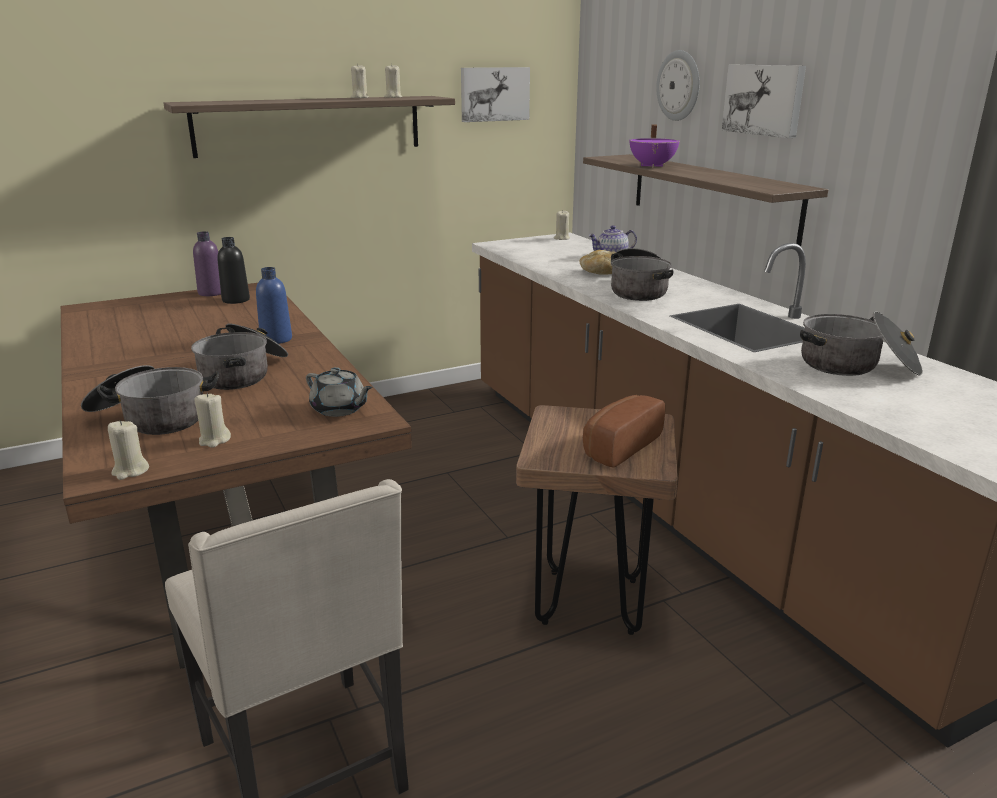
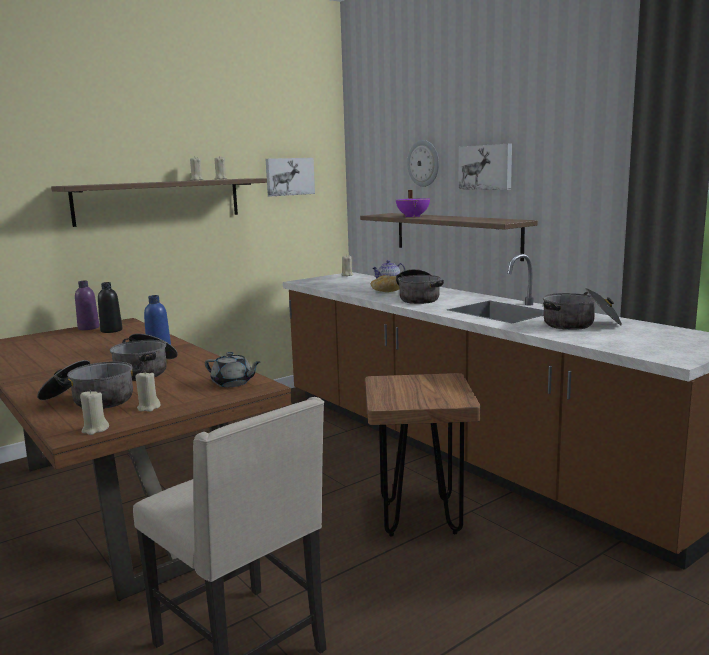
camera: 10 degrees left, 10 degrees down
(617, 446) = (433, 392): bread -> none

